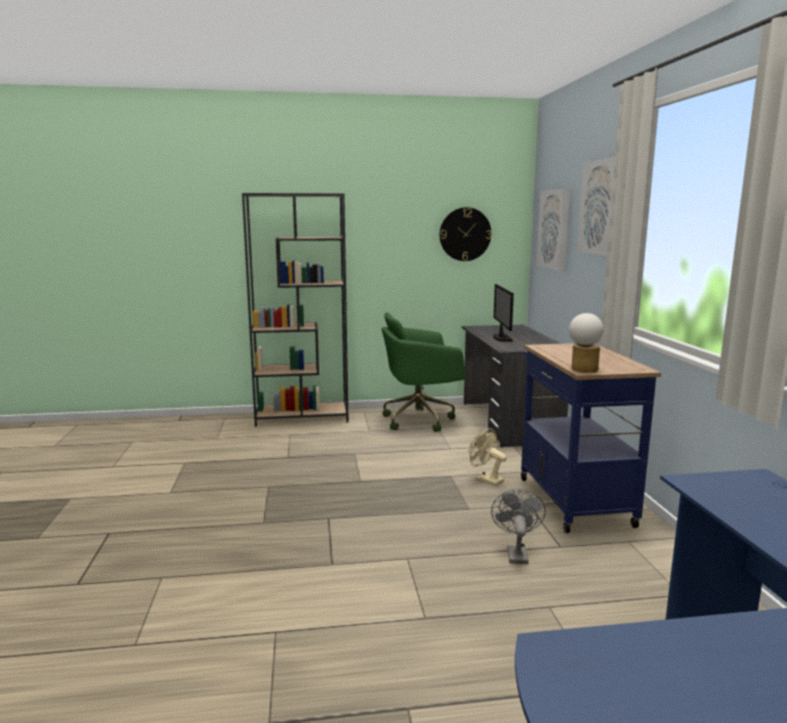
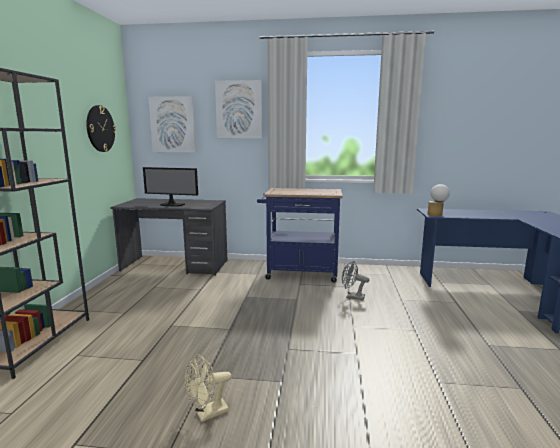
camera: 75 degrees left, 0 degrees up
(421, 420) = (131, 290): green office chair -> none
(486, 479) = (260, 288): beige fan -> beige fan (207, 414)
(583, 370) = (332, 194): table lamp -> table lamp (436, 215)

